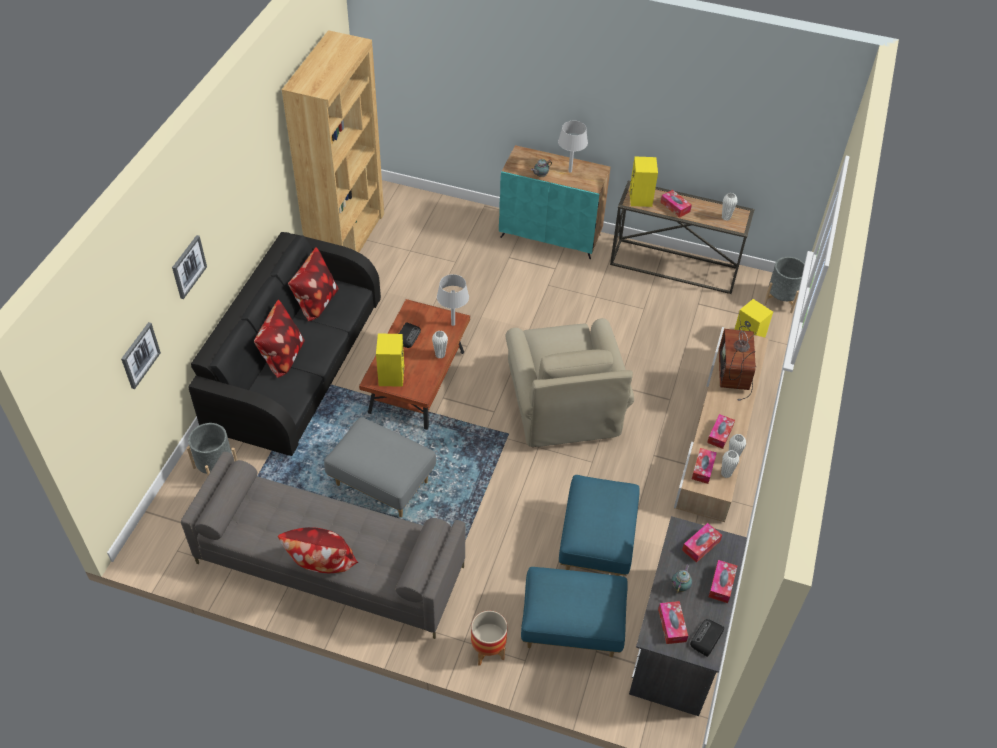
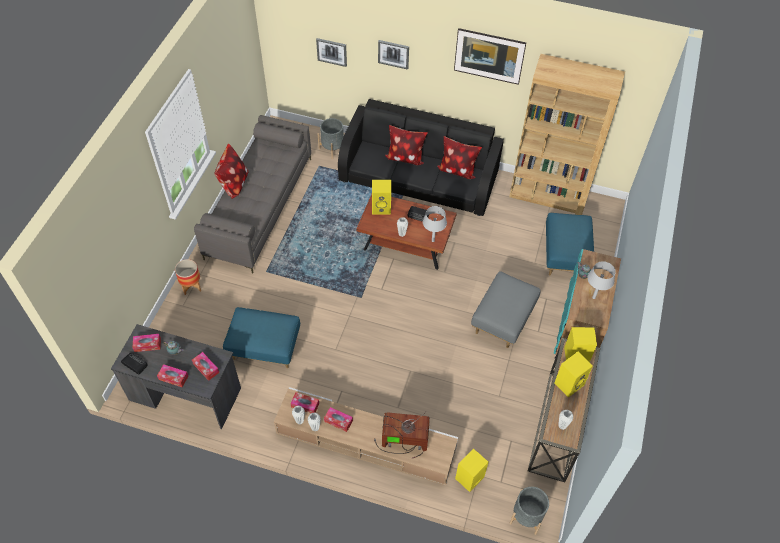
camera: 90 degrees right, 5 degrees up
(254, 164) = (487, 66): none -> picture
(383, 483) = (319, 229): grey ottoman -> grey ottoman (503, 321)
(563, 400) = (394, 332): beige armchair -> none
(572, 626) = (202, 331): blue ottoman -> blue ottoman (565, 256)
(675, 207) = (569, 383): tissue box -> yellow speaker

